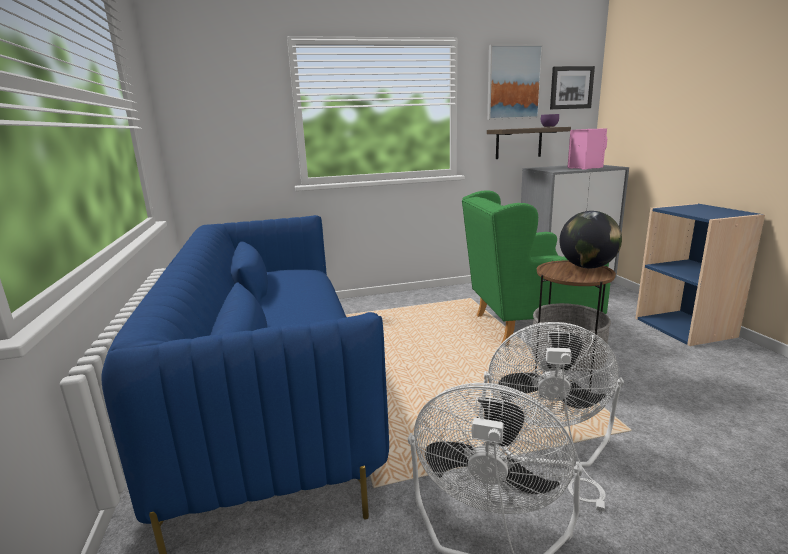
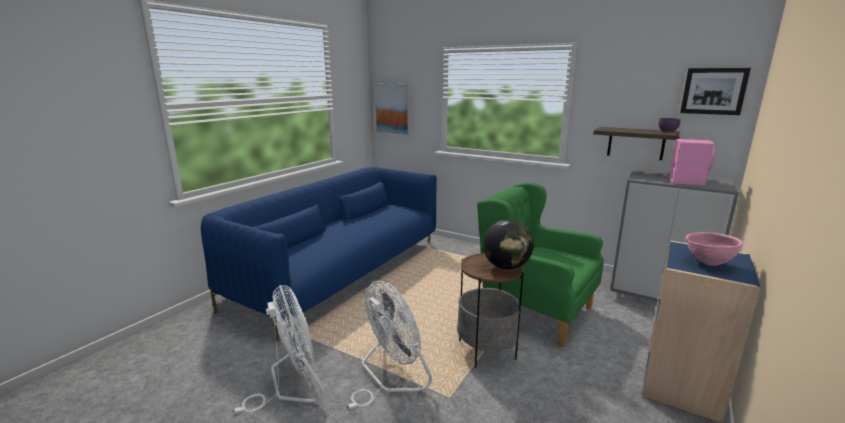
camera: 45 degrees right, 0 degrees up
(513, 82) = (635, 83): picture -> picture (393, 109)
(709, 211) = (708, 263): none -> pink bowl

